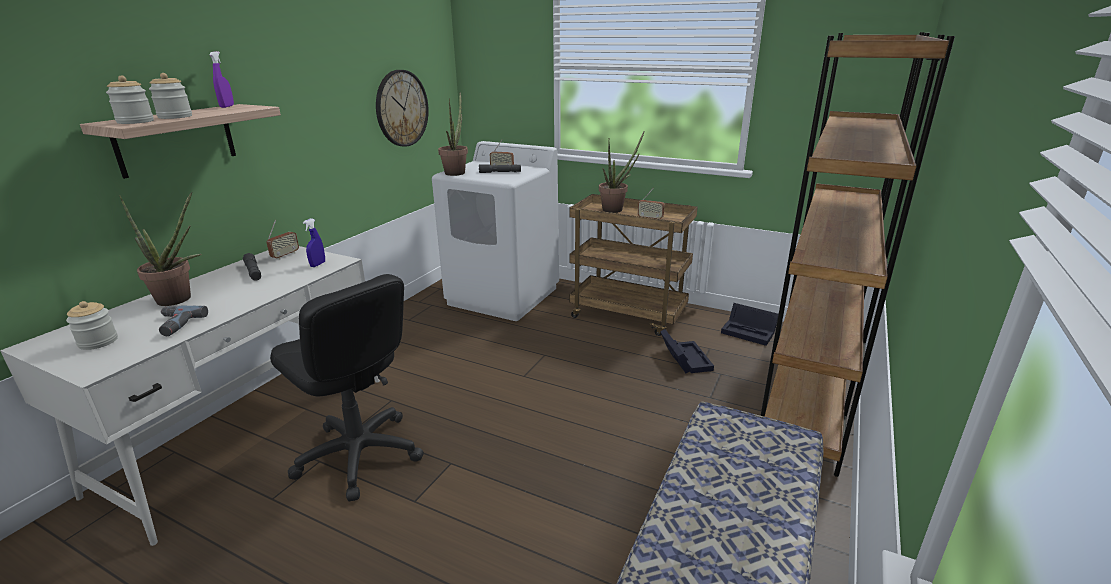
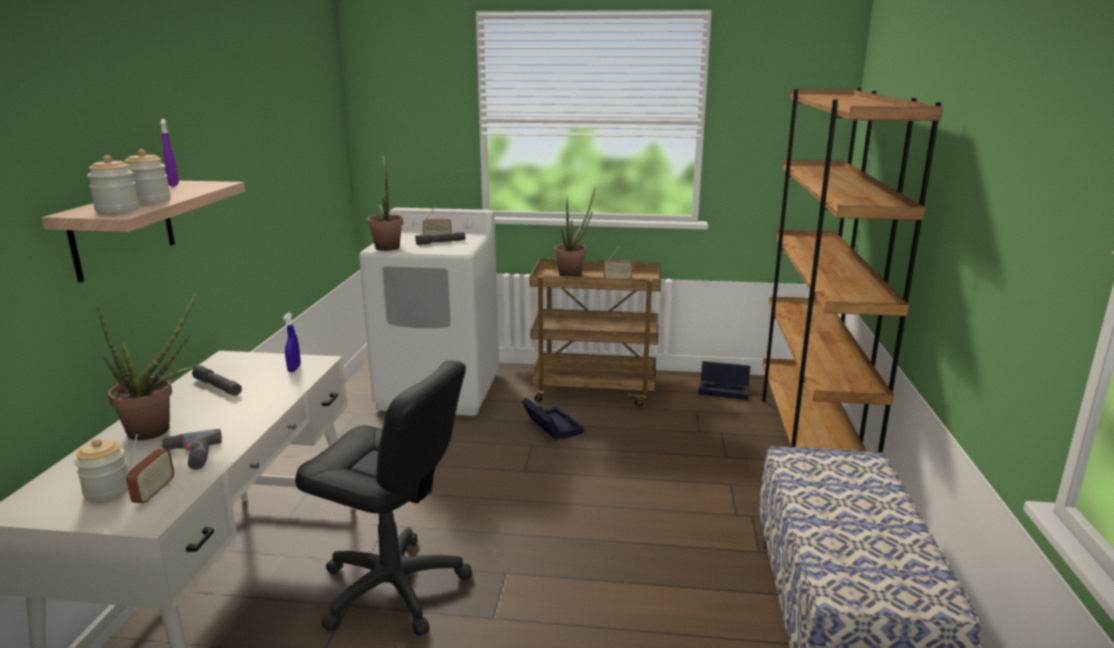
camera: 20 degrees left, 5 degrees down
(285, 255) = (237, 364): radio -> radio (154, 493)
(401, 108) = (307, 174): wall clock -> none
(684, 359) = (678, 425): black storage box -> black storage box (550, 426)

